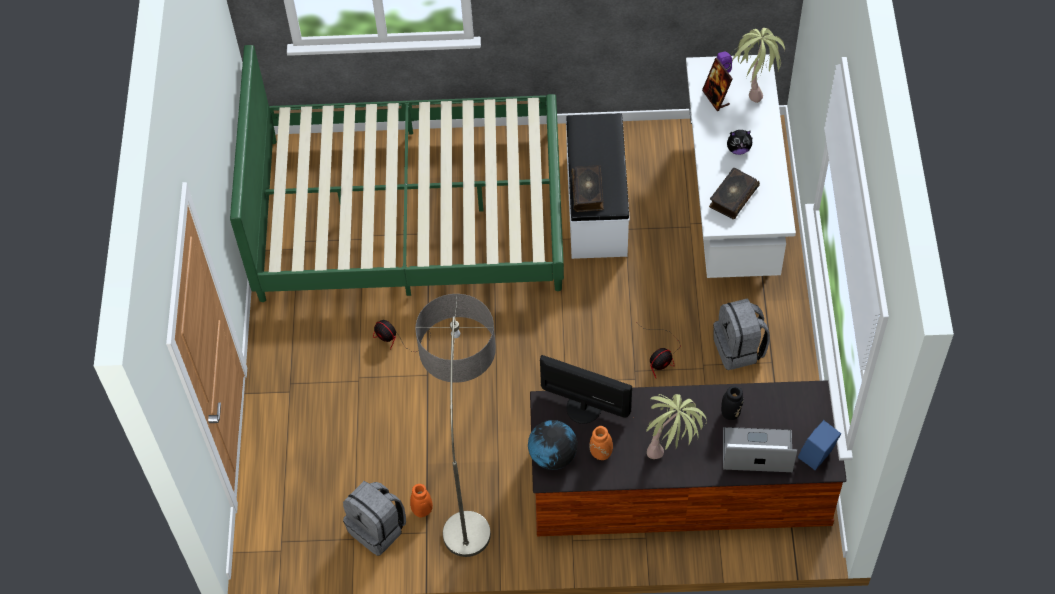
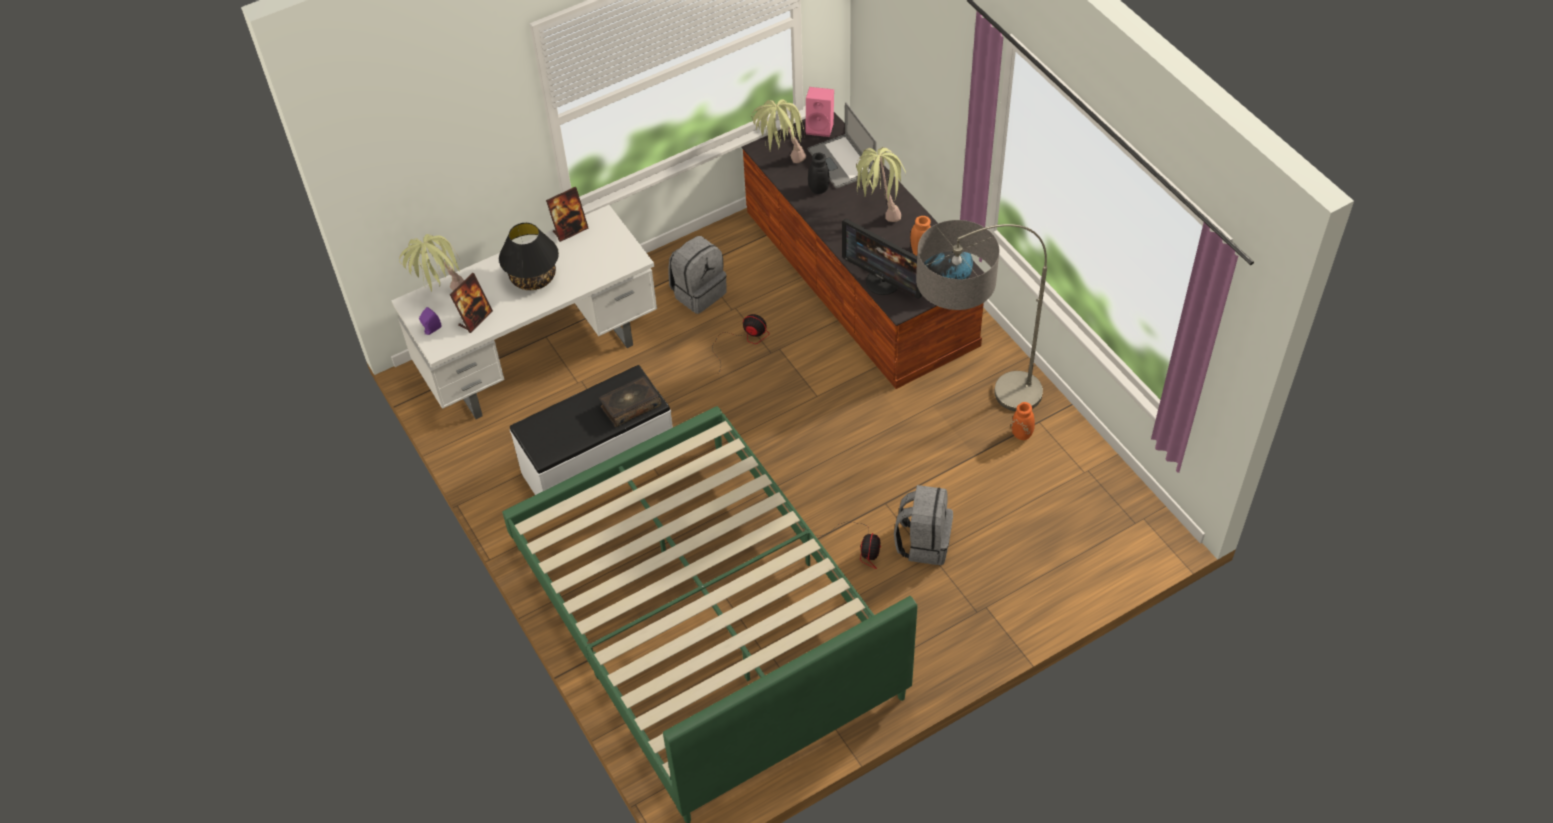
camera: 120 degrees left, 5 degrees down
(378, 529) = (1064, 458): grey backpack -> grey backpack (923, 542)
(584, 406) = (883, 282): monitor -> monitor turned 45 degrees counterclockwise
(732, 197) = (595, 259): book -> none
(738, 149) = (533, 277): plush toy -> black table lamp
(779, 193) = (570, 230): none -> picture frame
(788, 401) = (780, 161): none -> potted plant
(816, 458) = (821, 127): blue speaker -> pink speaker

